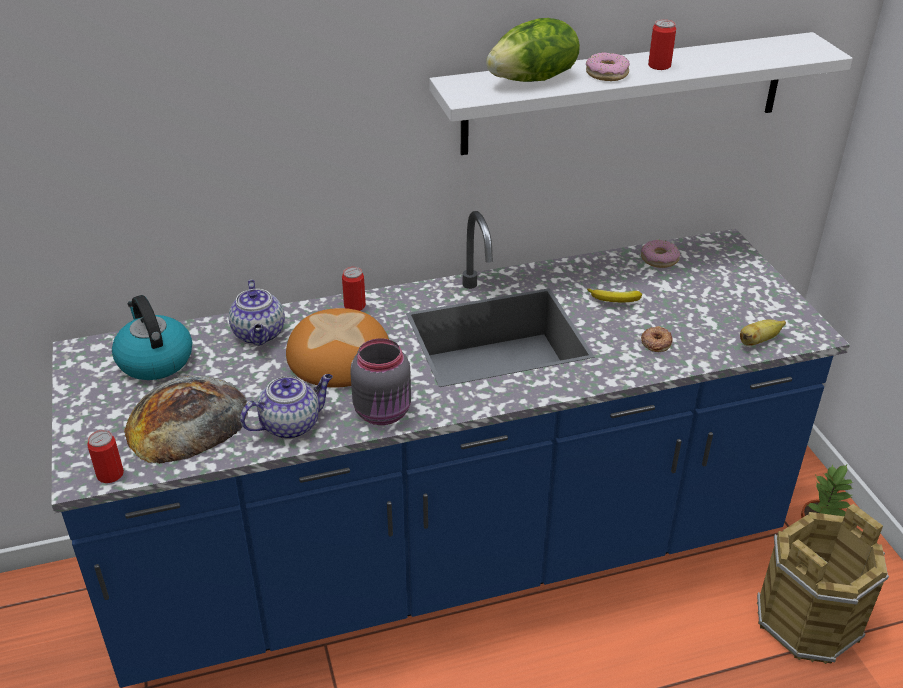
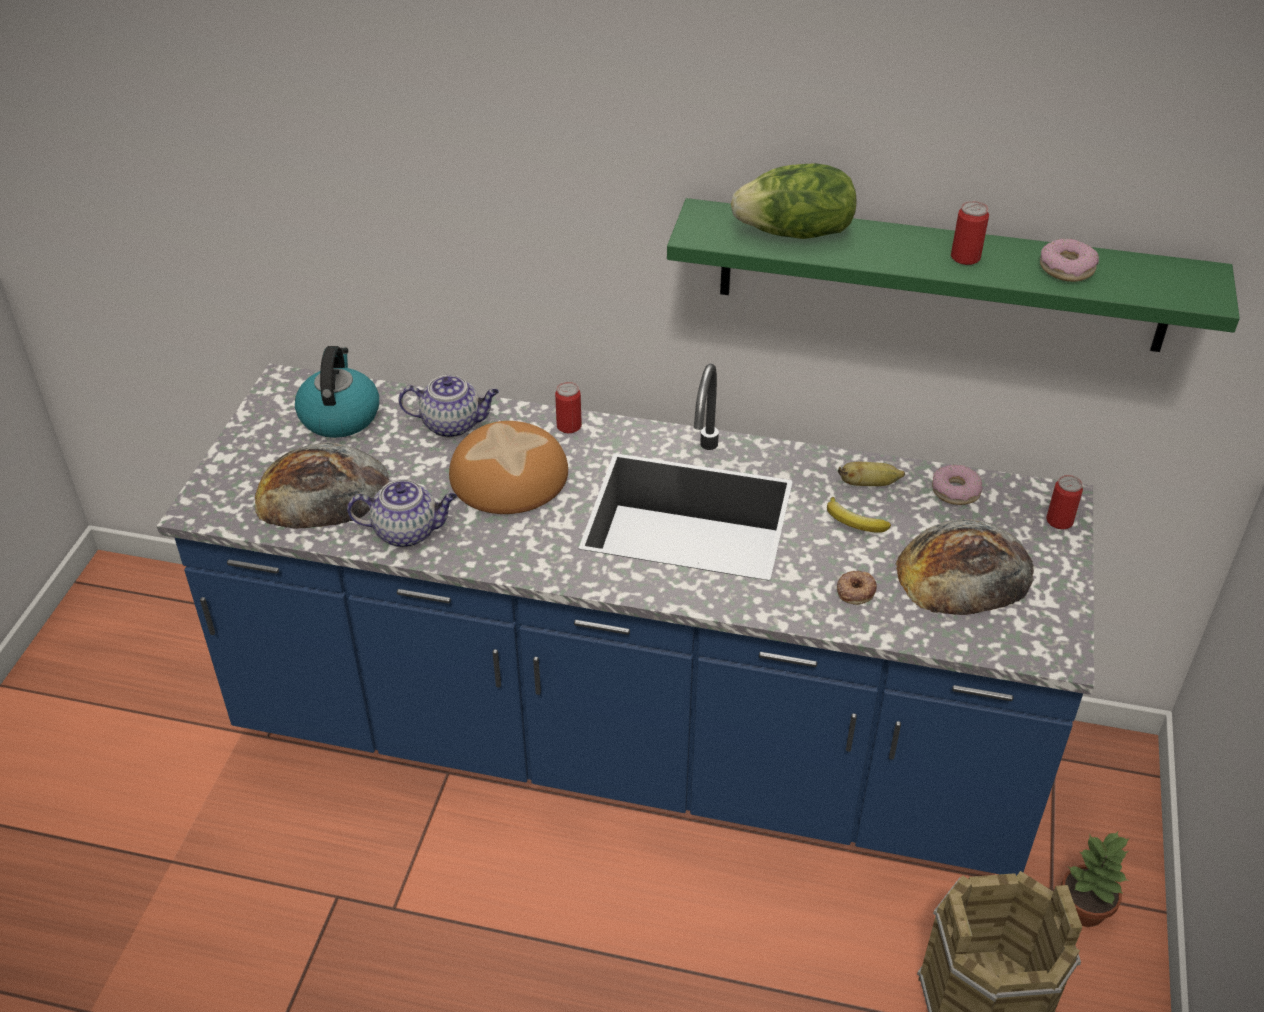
camera: 30 degrees right, 5 degrees up
(110, 474) = (220, 517): can -> can (1059, 521)
(260, 335) = (453, 424): teapot -> teapot turned 105 degrees counterclockwise
(384, 412) = (502, 555): grey jar -> none
(607, 74) = (889, 250): donut -> donut (1067, 268)
(625, 93) = (942, 276): white shelf -> green shelf
(710, 305) = (964, 570): none -> bread
(758, 341) = (979, 637): banana -> banana (868, 484)

